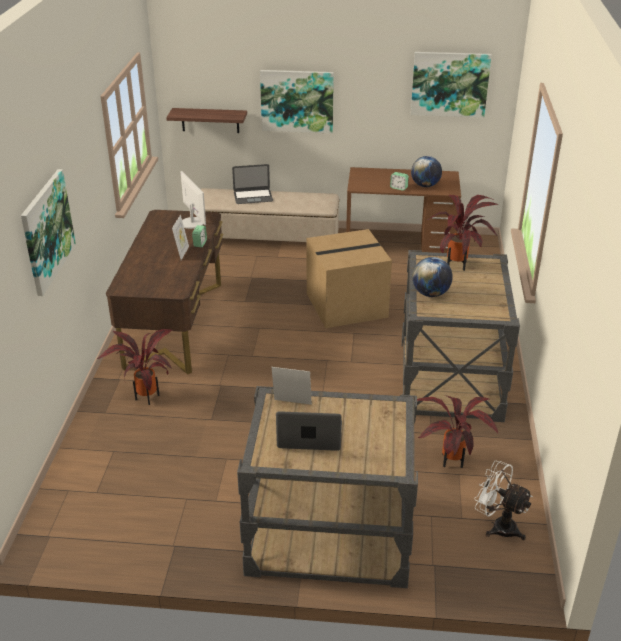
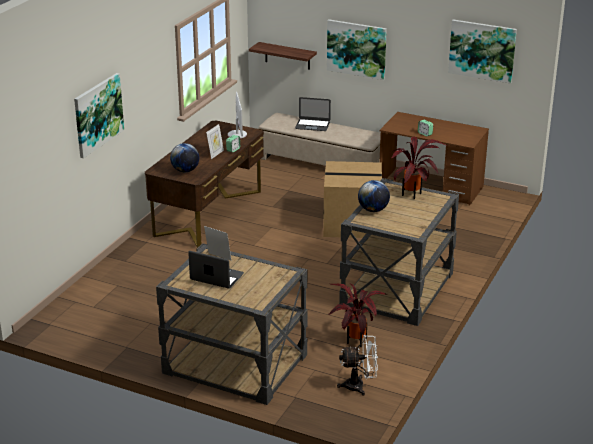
camera: 20 degrees right, 5 degrees down
(146, 396) = (159, 256): potted plant -> none
(425, 185) = (449, 135): globe -> globe (185, 171)
(498, 526) = (359, 386): white fan -> white fan turned 120 degrees clockwise

